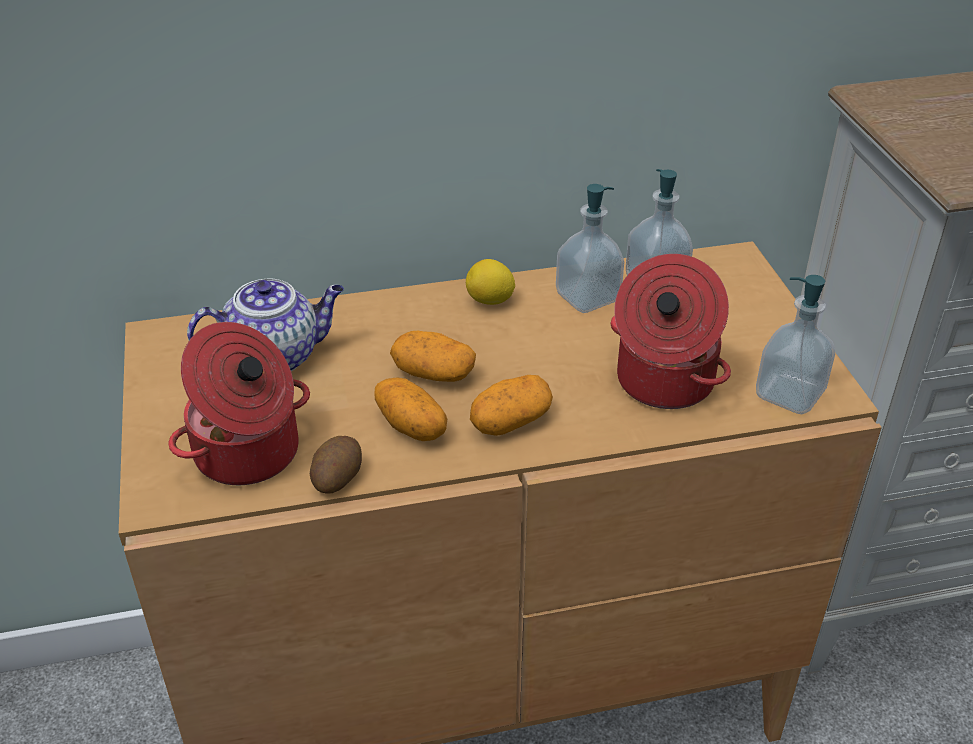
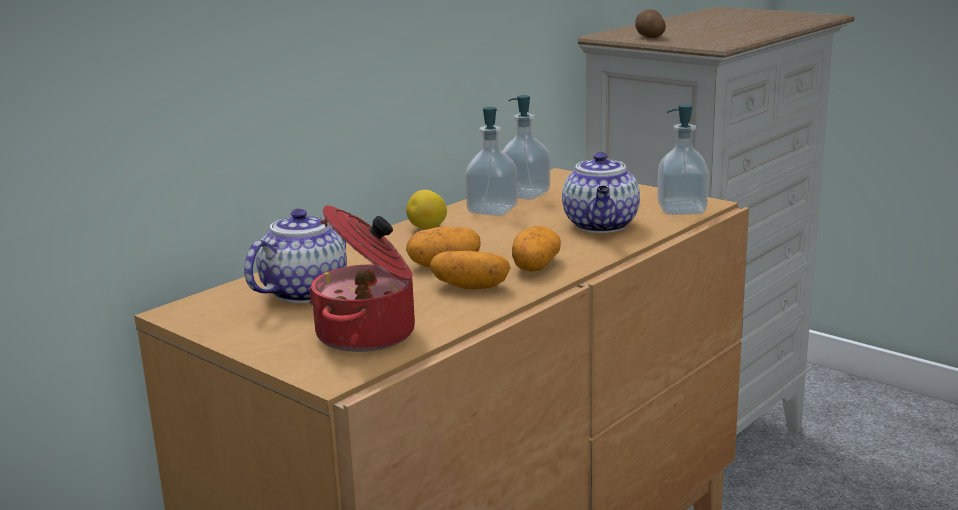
camera: 35 degrees left, 20 degrees down
(336, 478) = (457, 322): potato -> potato (649, 37)
(662, 382) = (601, 226): cooking pot -> teapot

